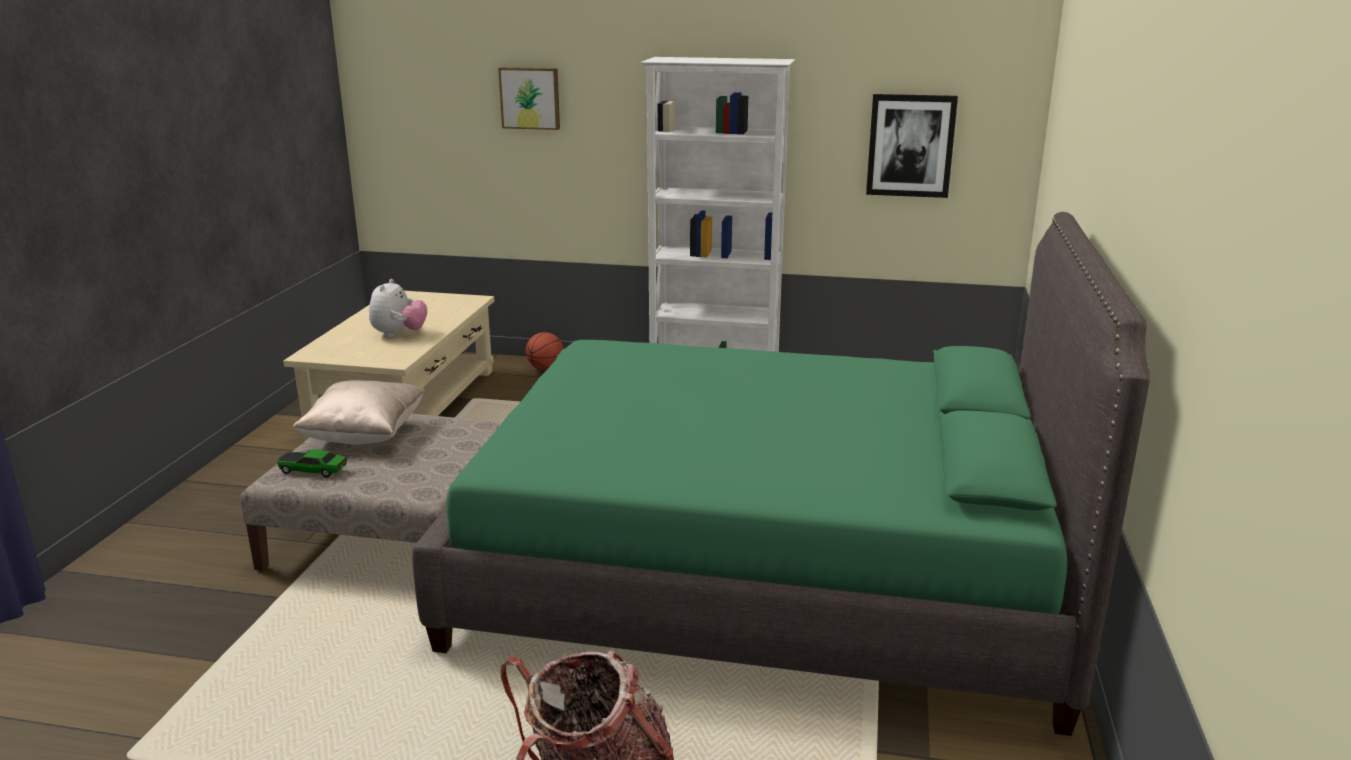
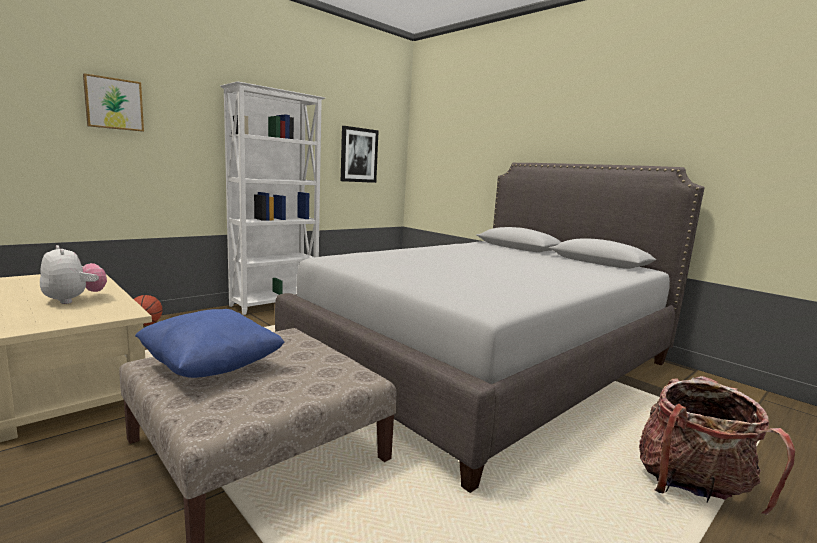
camera: 55 degrees left, 10 degrees down
(313, 470) = (236, 403): toy car -> none
(365, 436) = (211, 367): beige pillow -> blue pillow
(764, 570) = (485, 363): green bed -> grey bed

